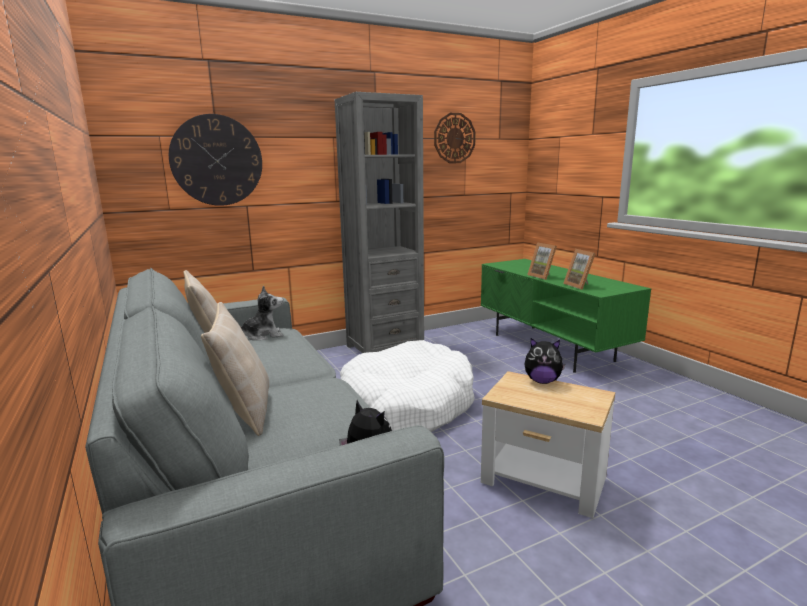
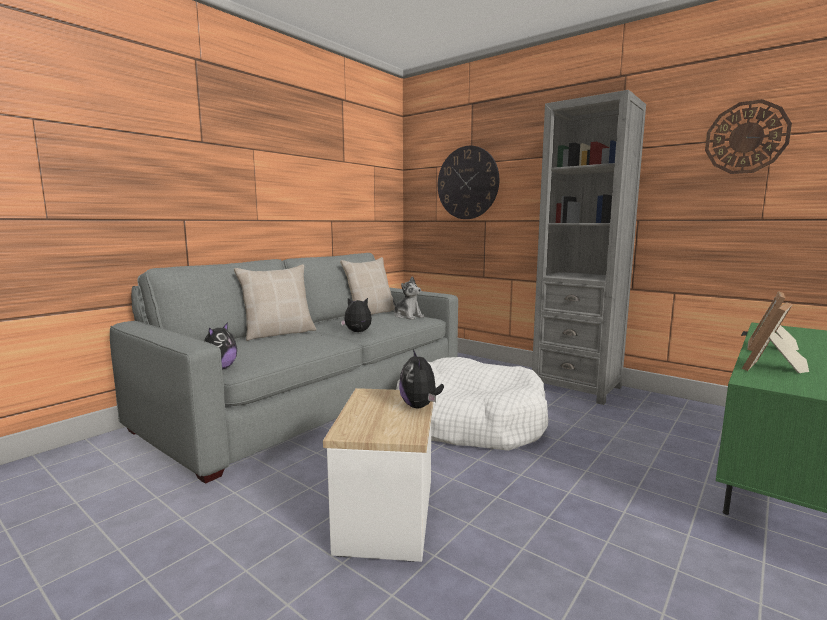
camera: 65 degrees right, 5 degrees down
(299, 368) = (357, 332): none -> plush toy

